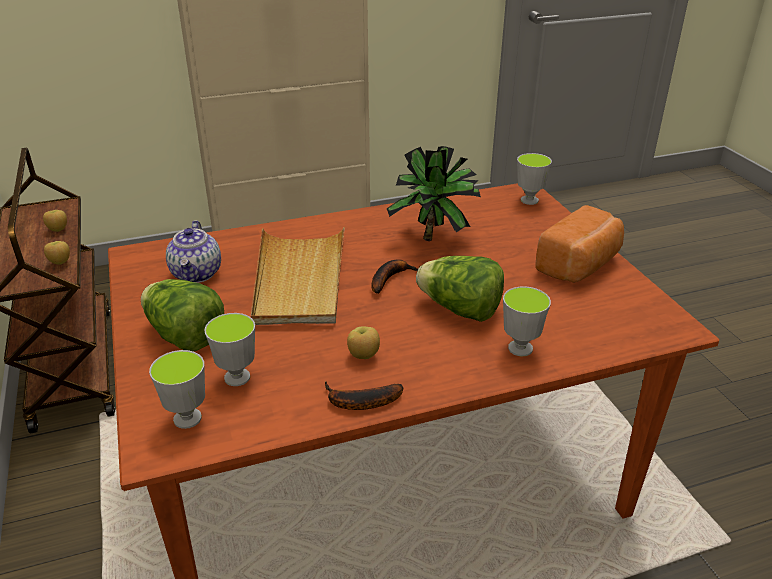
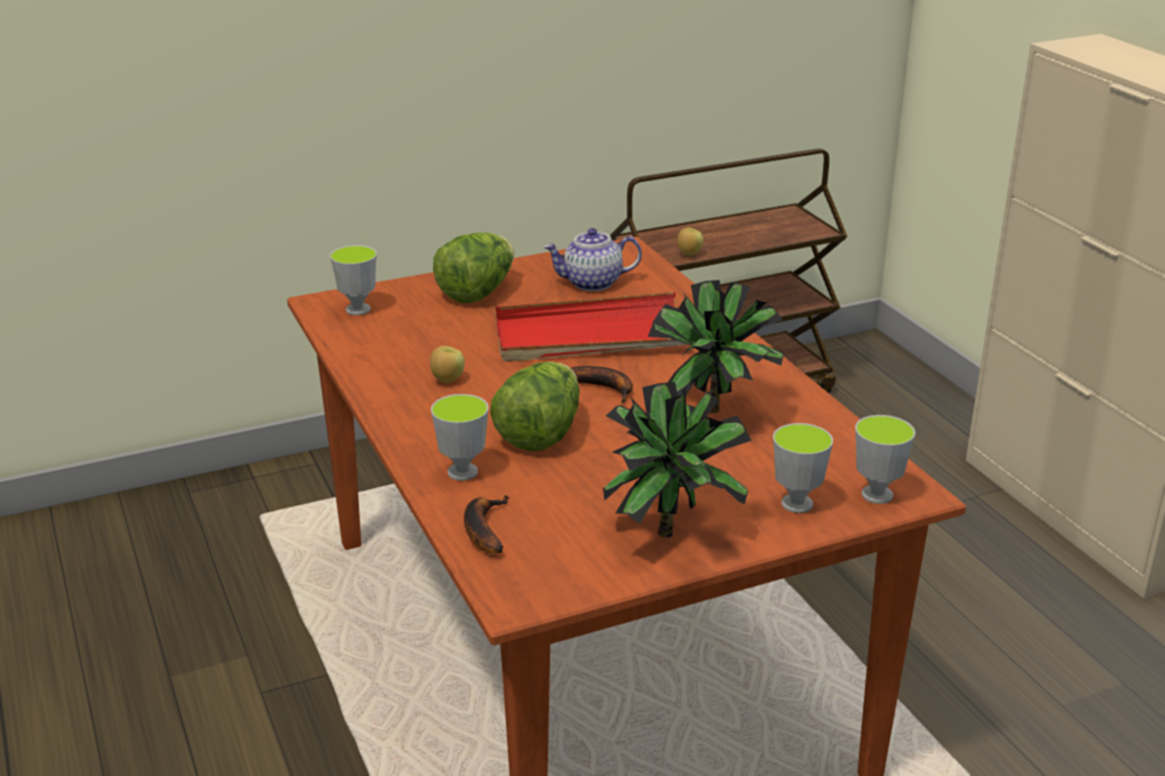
camera: 85 degrees right, 5 degrees down
(58, 230) = (759, 240): apple -> none
(237, 377) = (413, 323): cup -> cup (797, 504)
(299, 280) = (590, 335): beige tray -> red tray
(359, 402) = (372, 382): banana -> banana (482, 529)
(580, 265) = (672, 529): bread -> potted plant

